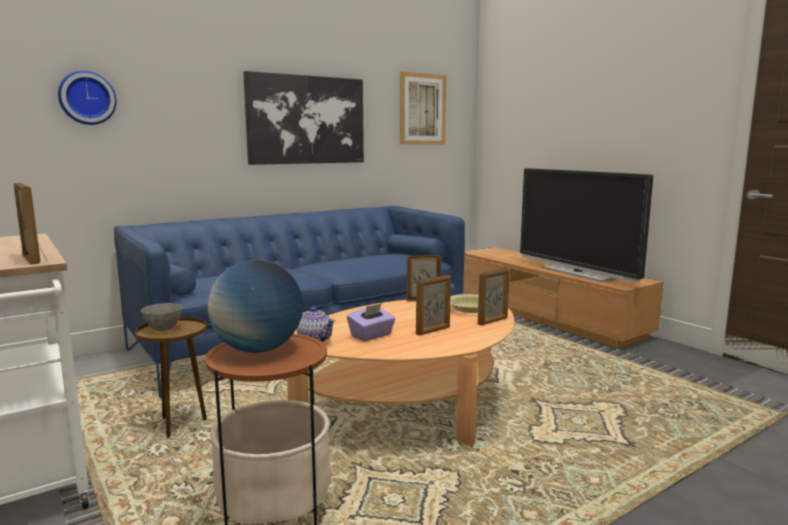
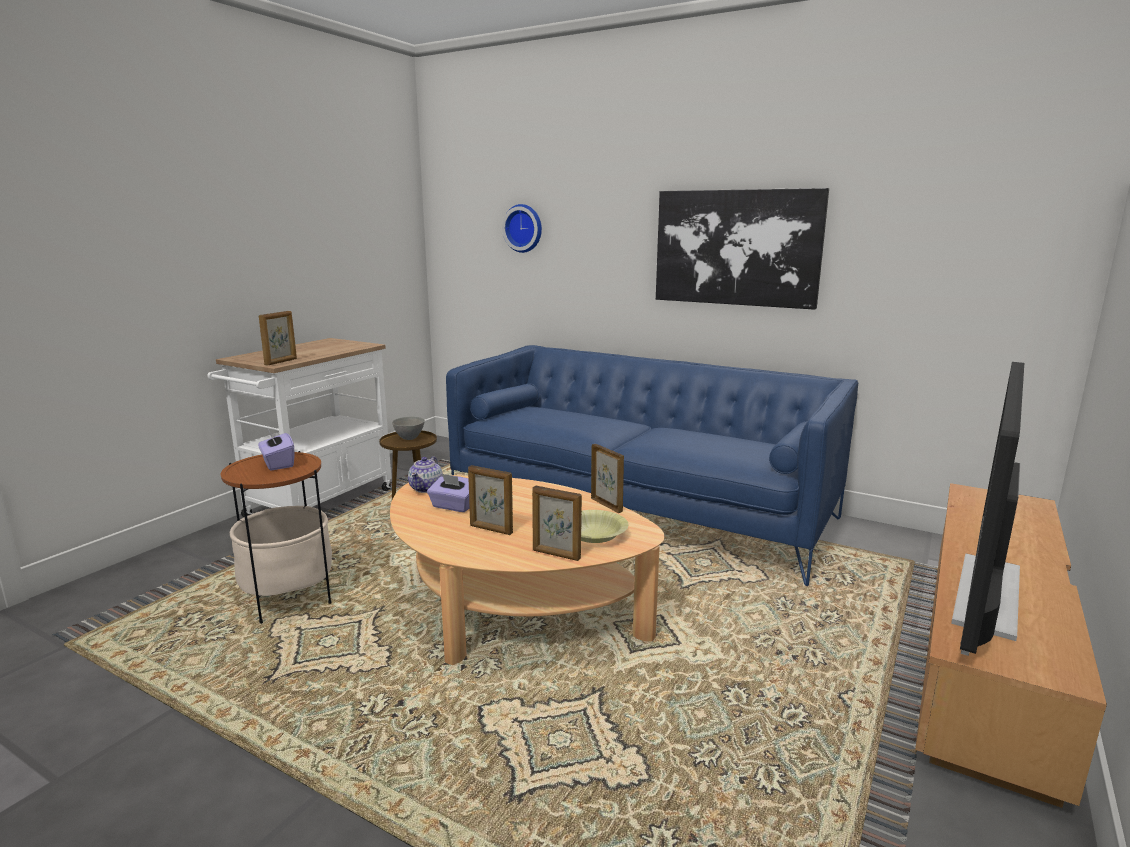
camera: 65 degrees right, 5 degrees up
(258, 350) = (278, 464): globe -> purple tissue box
(422, 109) = (956, 229): picture -> none

